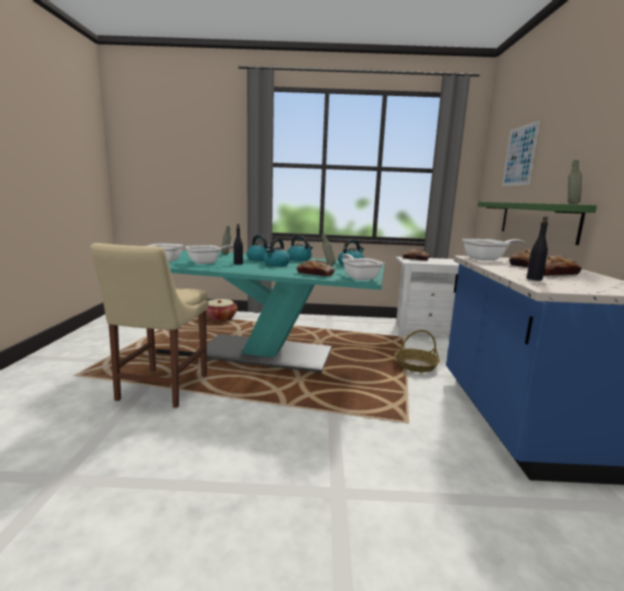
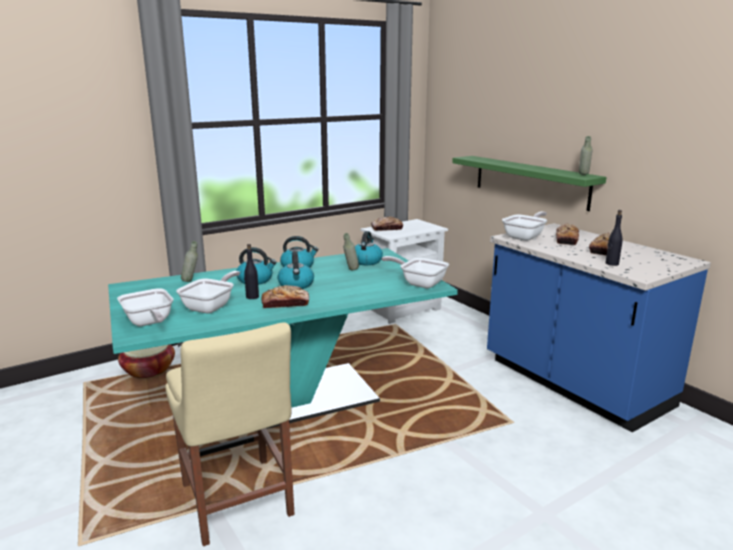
camera: 35 degrees left, 5 degrees up
(315, 274) = (371, 290): bread -> bread (285, 303)
(416, 365) = (447, 356): basket -> none
(519, 156) = (492, 109): picture -> none

